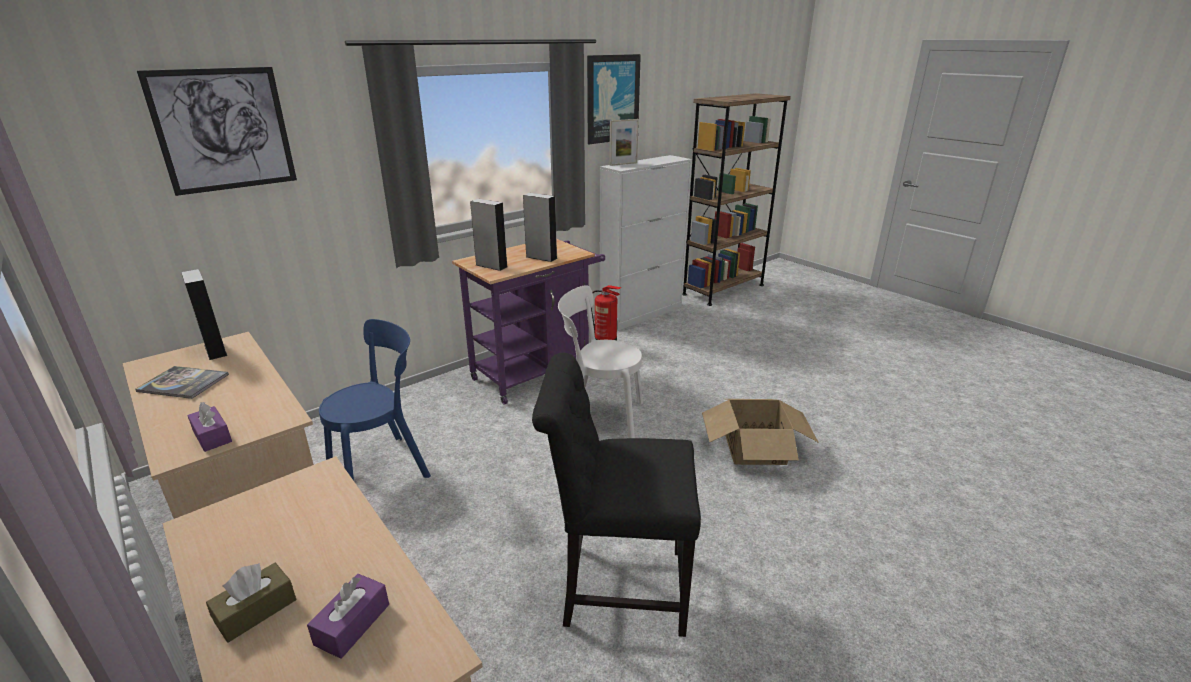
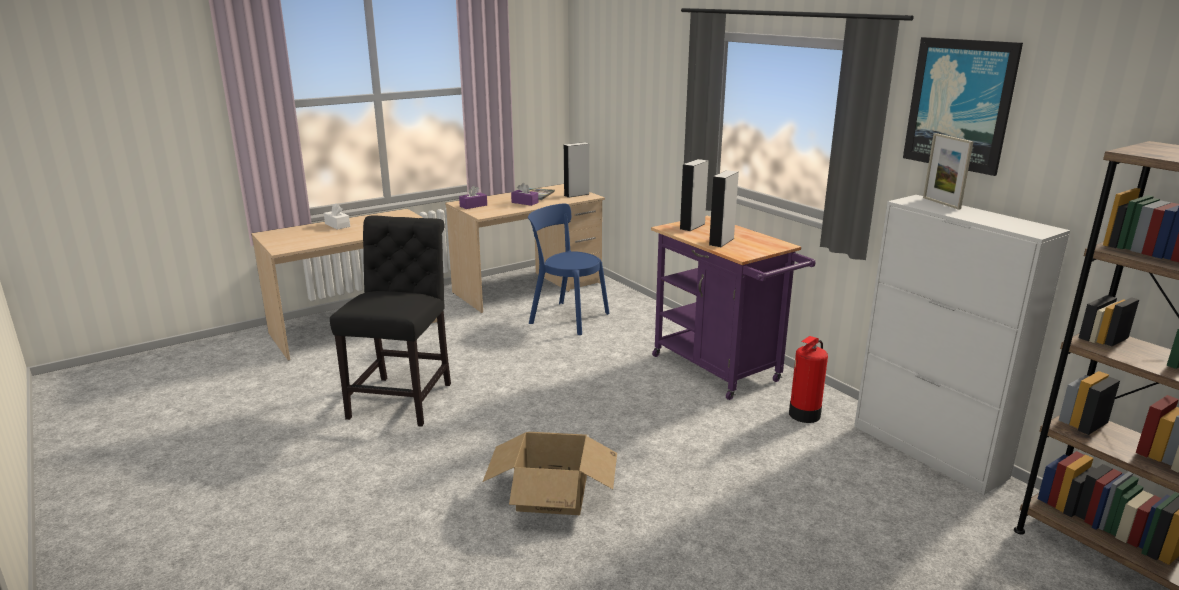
camera: 95 degrees right, 5 degrees down
(223, 130) = (634, 64): picture -> none
(256, 611) = (337, 225): brown tissue box -> white tissue box
(352, 624) = (314, 237): purple tissue box -> purple tissue box (524, 202)
(383, 468) = (566, 317): blue chair -> blue chair turned 150 degrees clockwise
(599, 416) = (628, 402): white chair -> none

